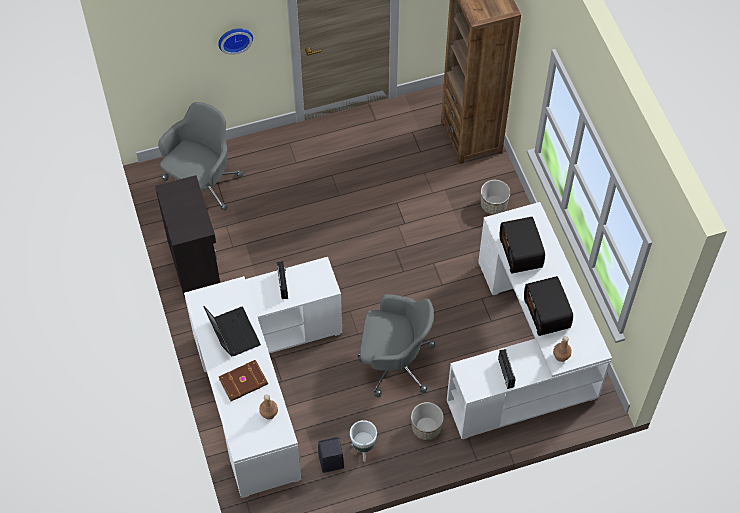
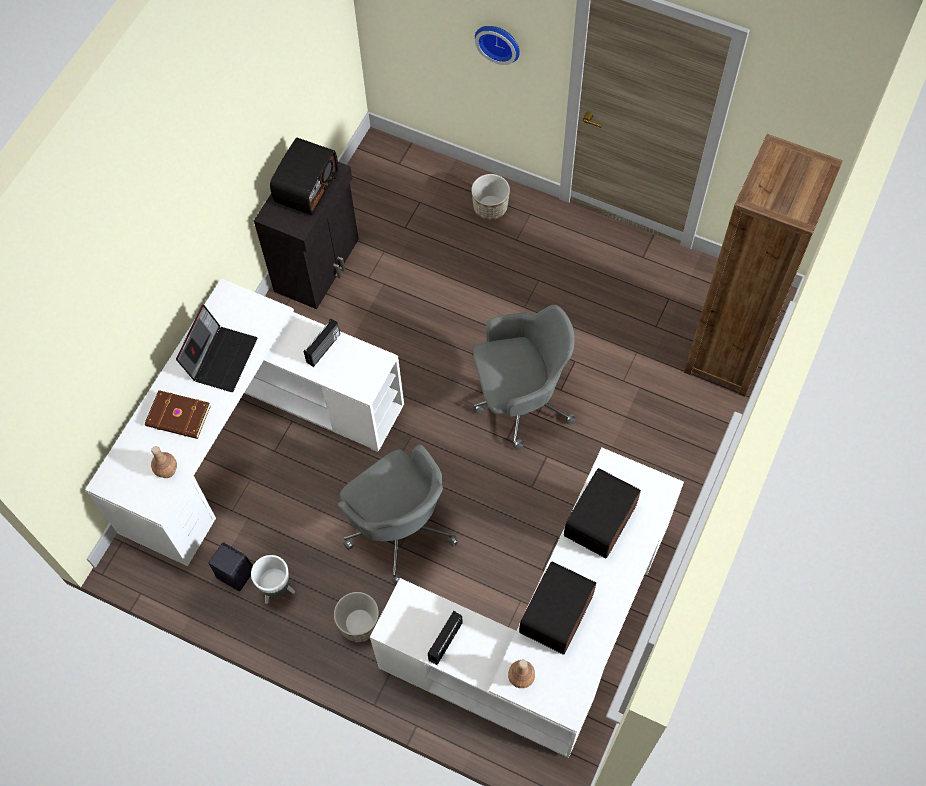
camera: 45 degrees right, 5 degrees up
(183, 205) = (306, 187): none -> radio
(202, 185) = (403, 192): grey office chair -> grey office chair (520, 399)
(493, 205) = (675, 446): planter -> planter (490, 208)

